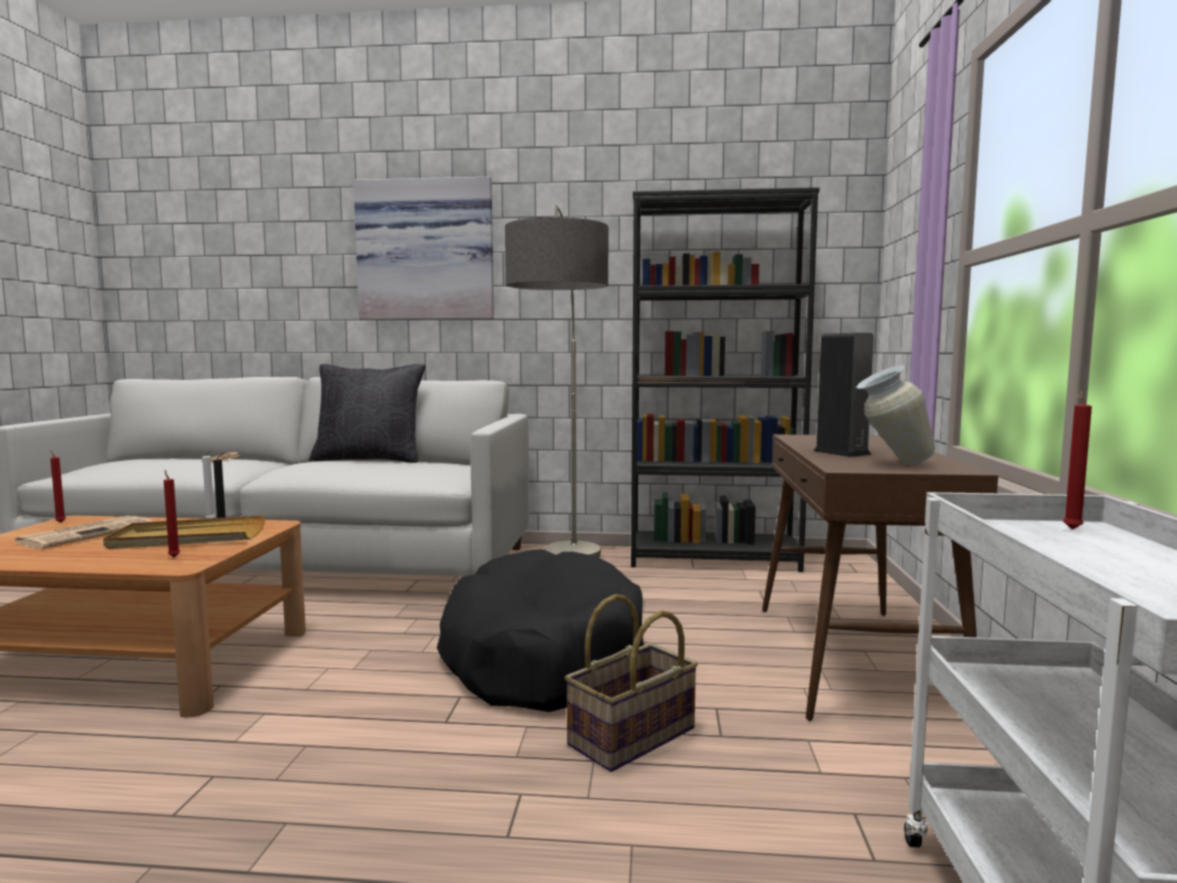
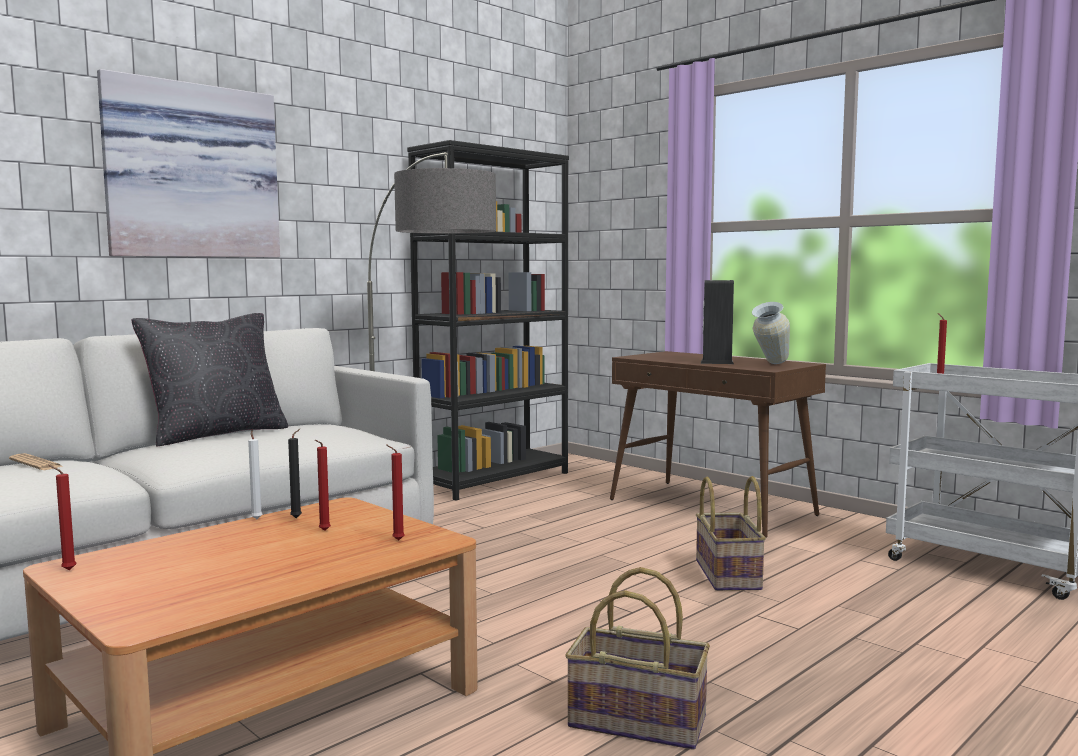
camera: 50 degrees left, 0 degrees up
(87, 533) = (184, 562): newspaper -> none
(159, 812) = (638, 720): none -> basket
(188, 538) = (323, 531): beige tray -> red candle
(542, 656) = (572, 564): black dog bed -> none

